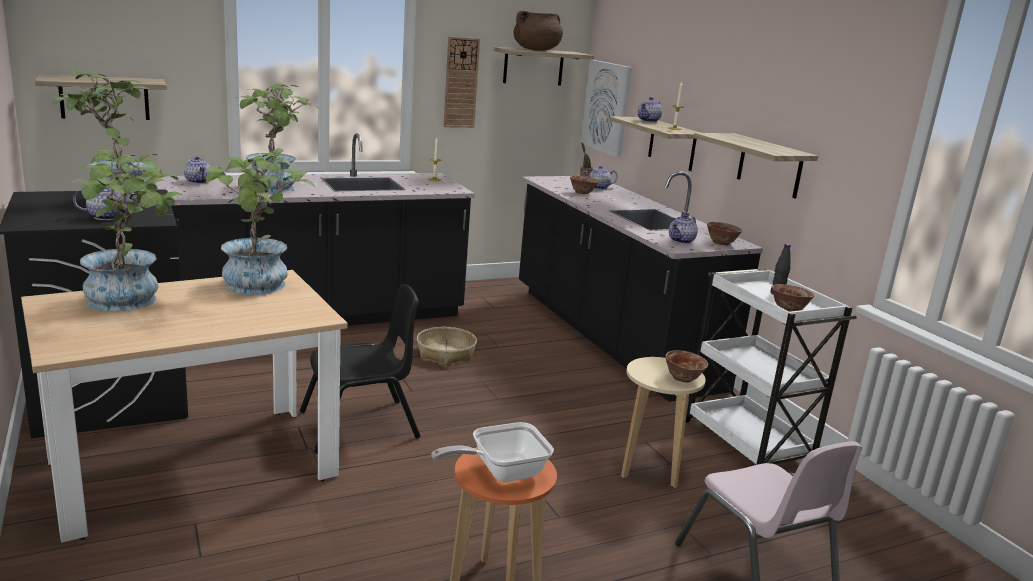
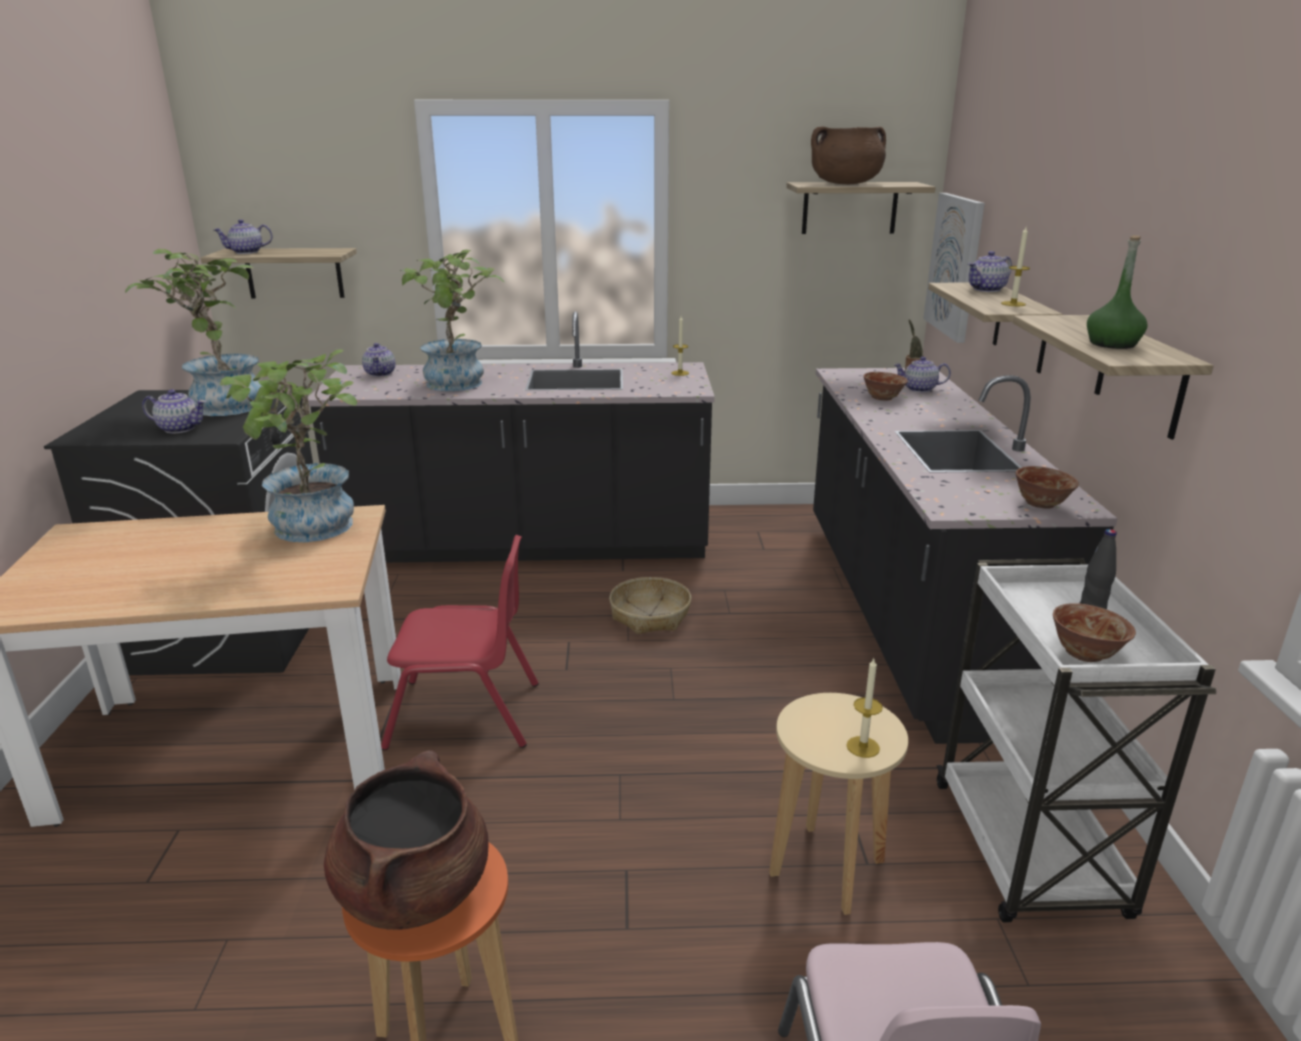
camera: 25 degrees right, 5 degrees up
(133, 300) = (155, 539): potted plant -> none
(360, 425) = (465, 715): black chair -> red chair
(461, 83) = (738, 236): wall clock -> none
(501, 472) = (414, 890): frying pan -> brown cooking pot
(681, 241) = (969, 496): teapot -> teapot (246, 252)
(683, 378) = (863, 747): bowl -> candle
(762, 146) = (1112, 344): none -> green bottle

